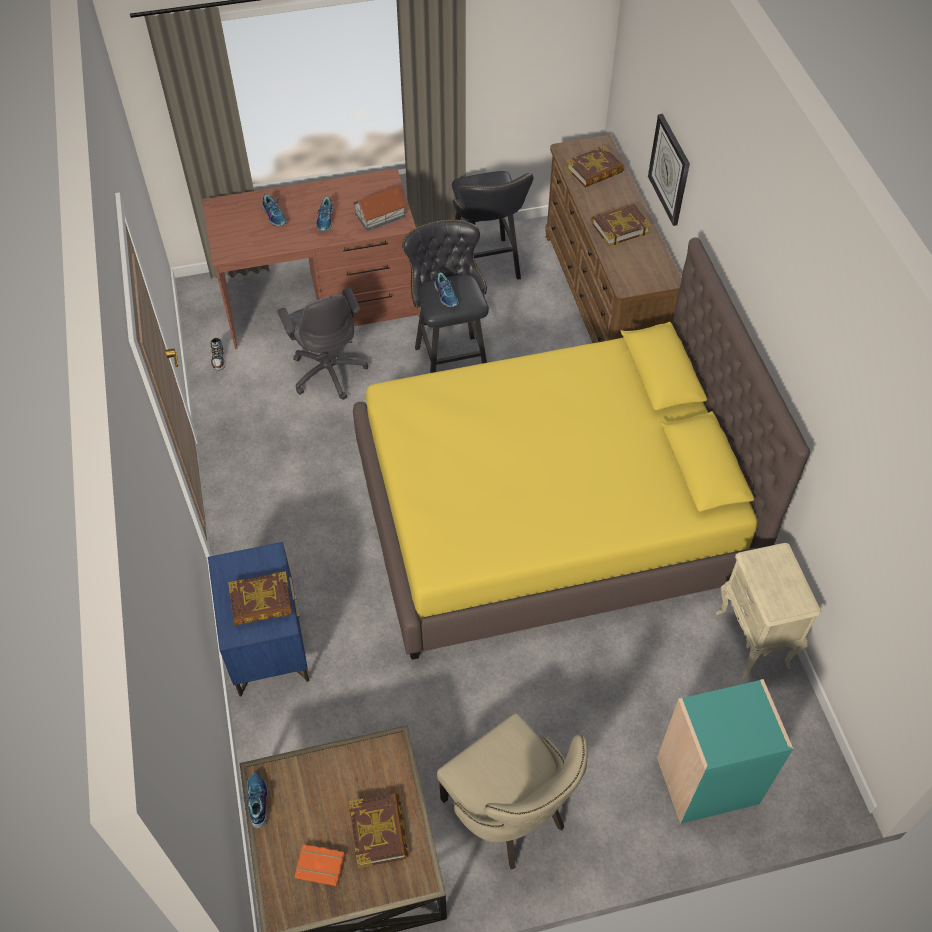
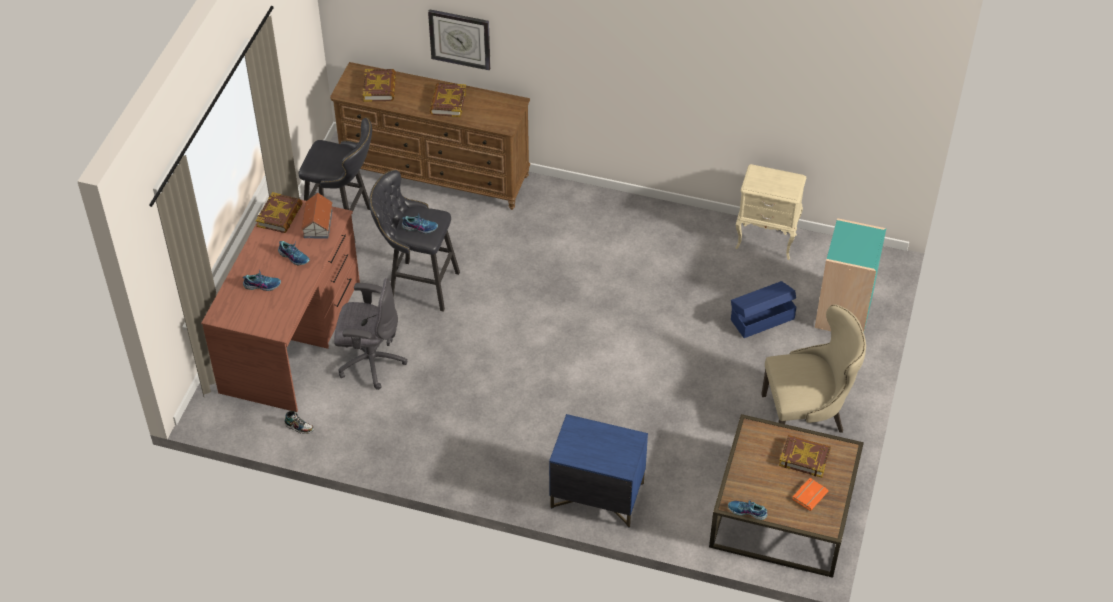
camera: 60 degrees left, 5 degrees down
(261, 602) = (609, 443): book -> book (280, 216)
(549, 514) = (600, 293): yellow bed -> none
(628, 691) = (761, 319): none -> blue storage box

